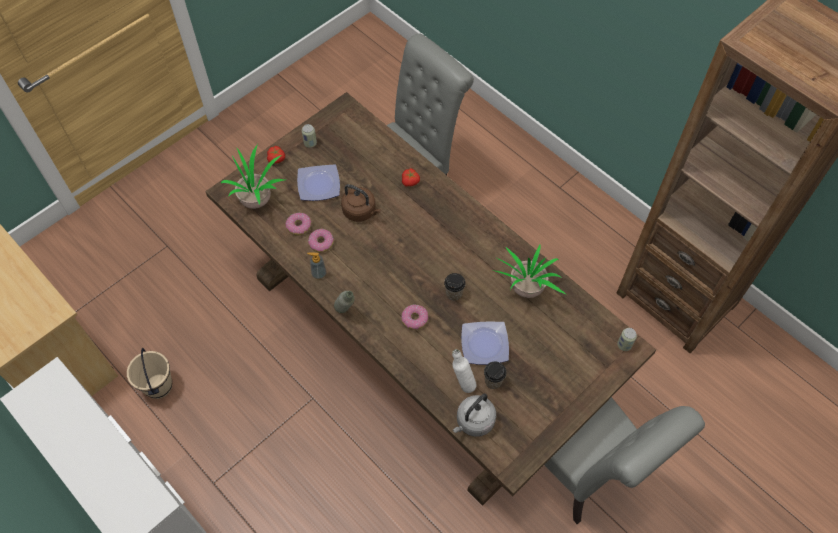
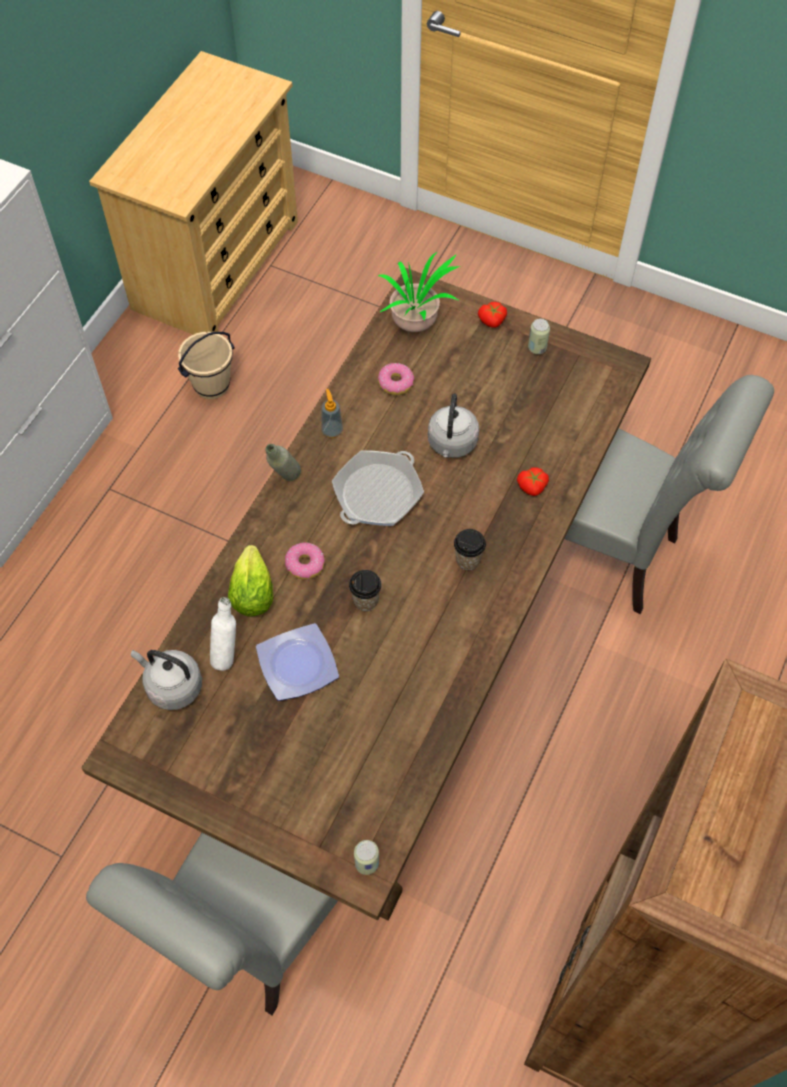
camera: 70 degrees right, 0 degrees up
(319, 185) = (472, 383): plate -> none
(321, 243) = (380, 416): donut -> none
(361, 211) = (452, 444): brown kettle -> grey kettle
(379, 263) = (377, 494): none -> frying pan
(421, 355) = (252, 589): none -> lettuce
(493, 381) = (242, 693): cup -> cup (468, 560)
(525, 291) = (408, 694): potted plant -> none

